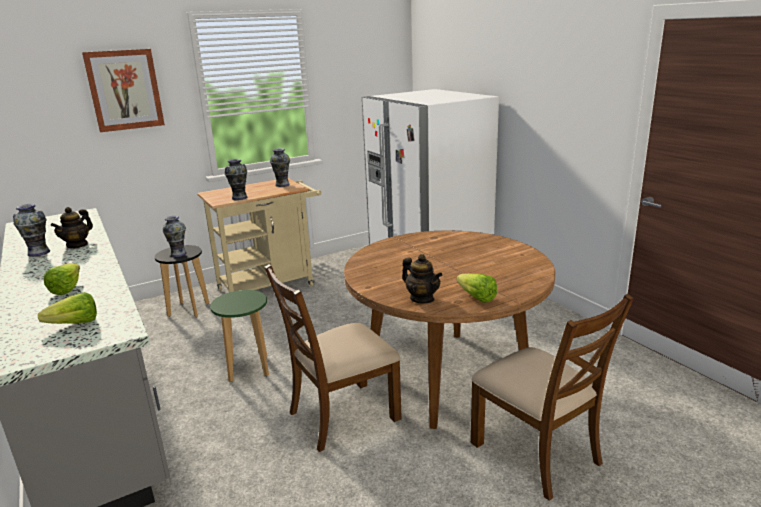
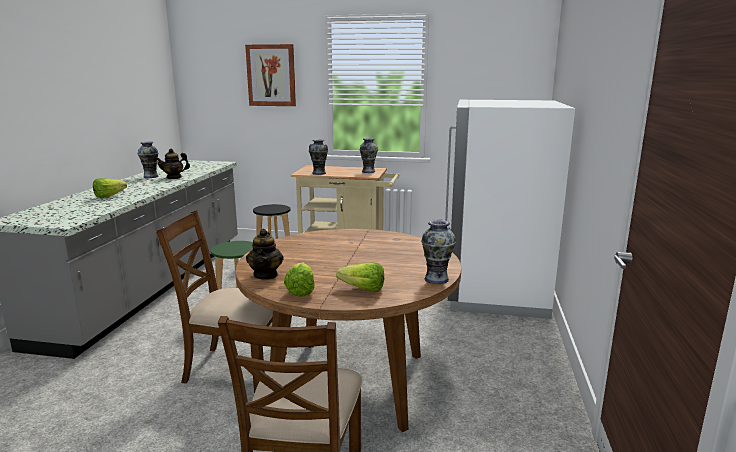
camera: 40 degrees right, 5 degrees down
(70, 324) = (63, 212): lettuce -> lettuce (359, 289)
(178, 254) = (270, 209): vase -> vase (436, 279)

